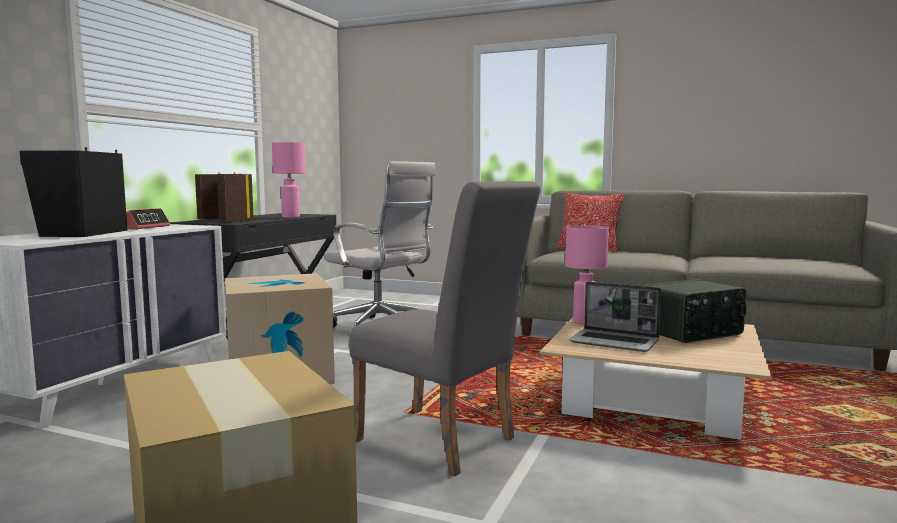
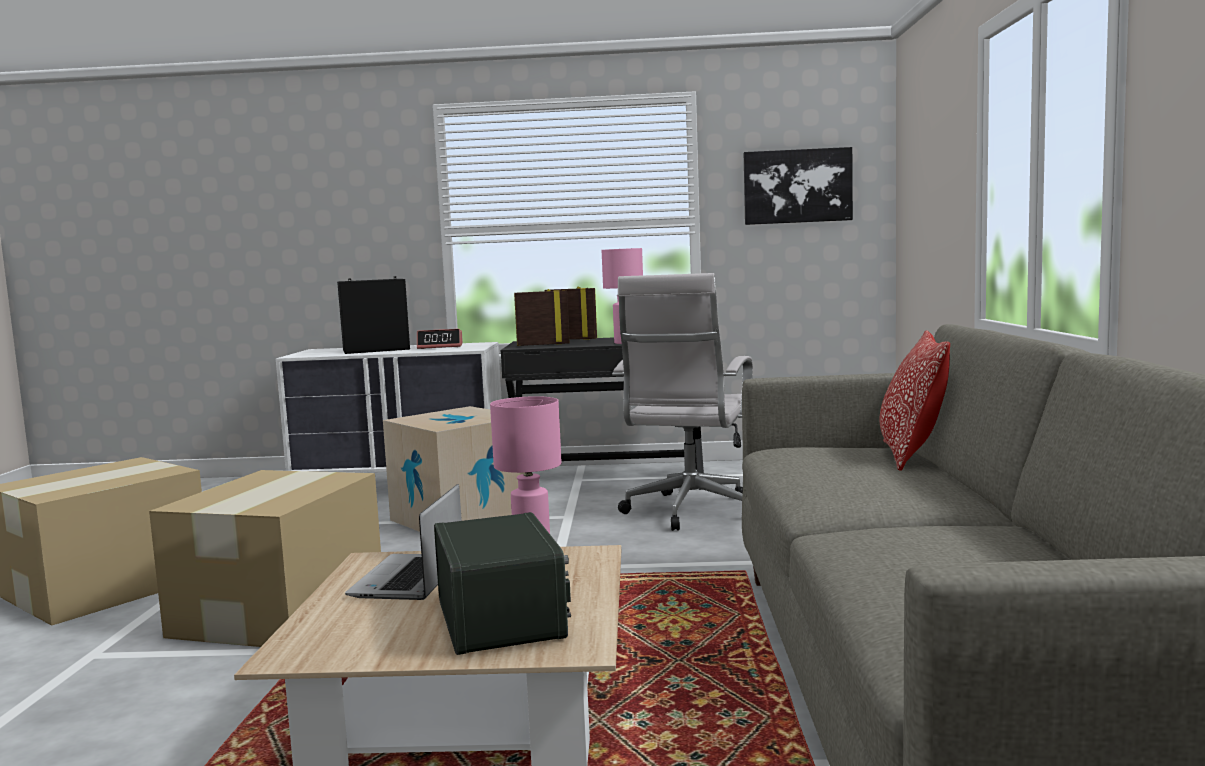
camera: 70 degrees right, 0 degrees up
(304, 112) = (797, 186): none -> picture
(443, 443) = (277, 611): grey chair -> cardboard box
(692, 332) = (502, 618): radio -> radio turned 150 degrees counterclockwise

